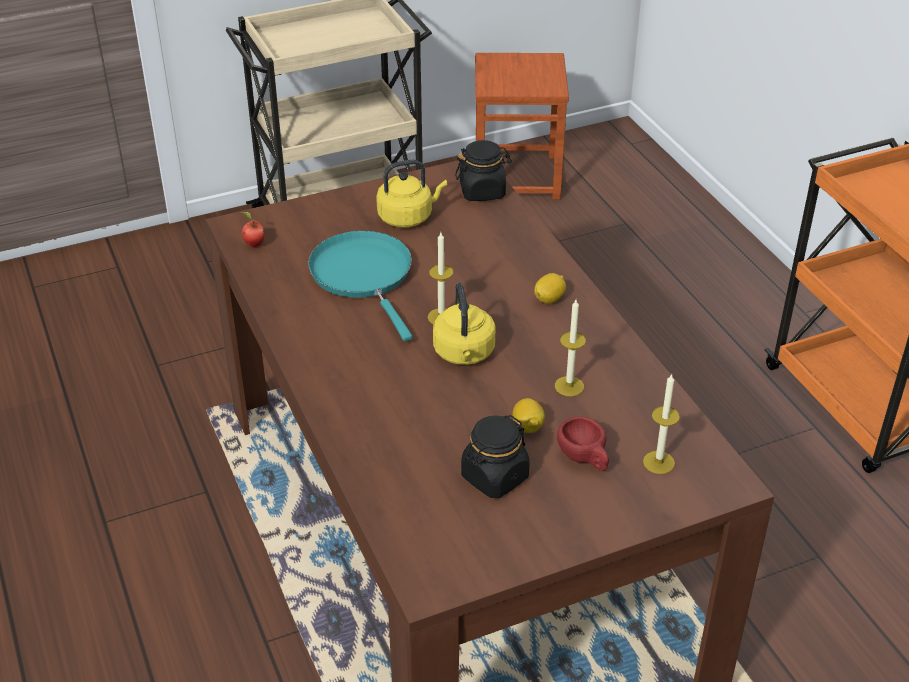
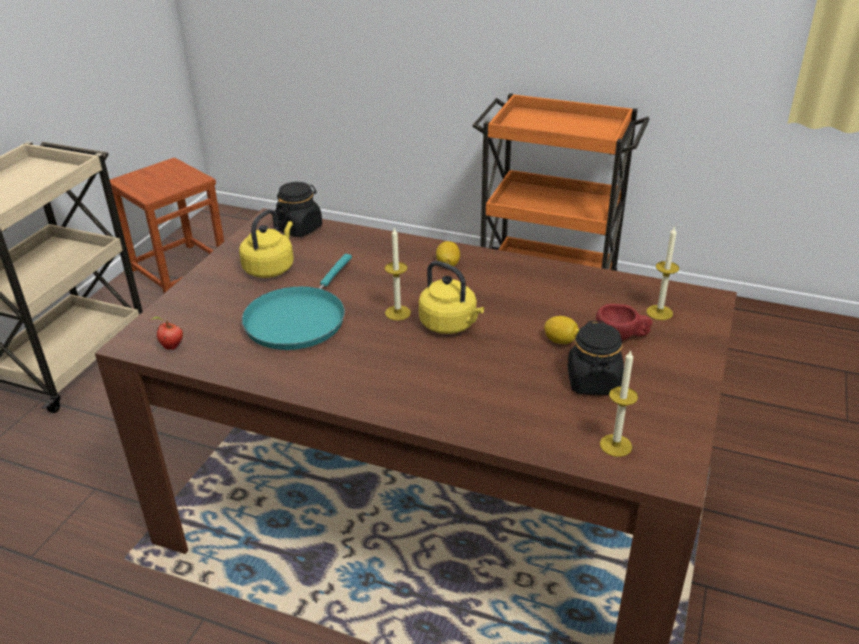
camera: 45 degrees left, 5 degrees down
(364, 275) = (298, 319): turquoise frying pan -> turquoise frying pan turned 90 degrees counterclockwise
(569, 386) = (543, 304): candle -> candle (615, 445)

